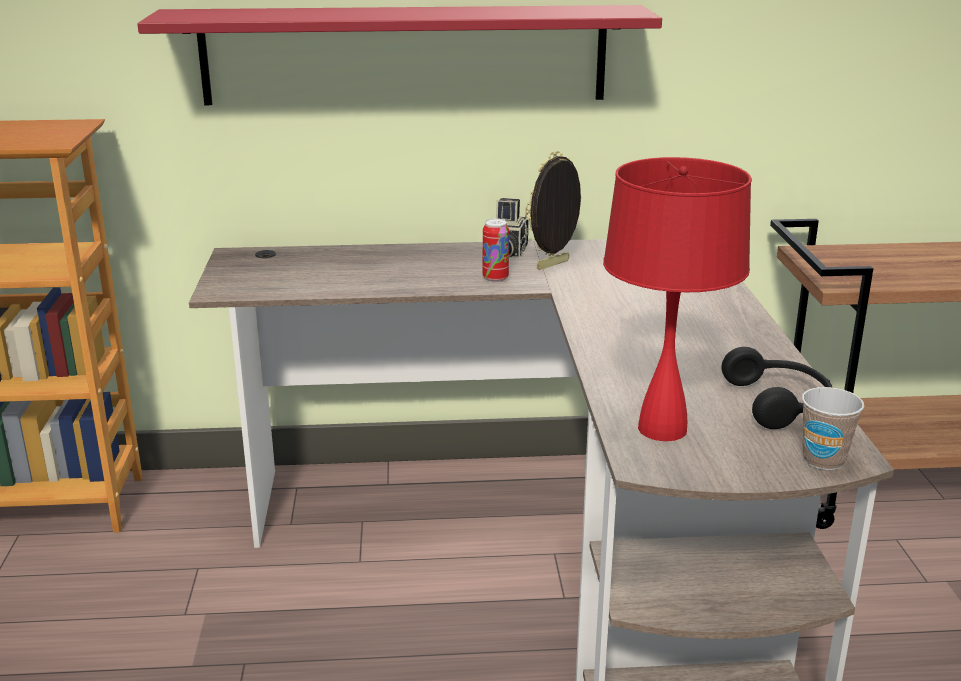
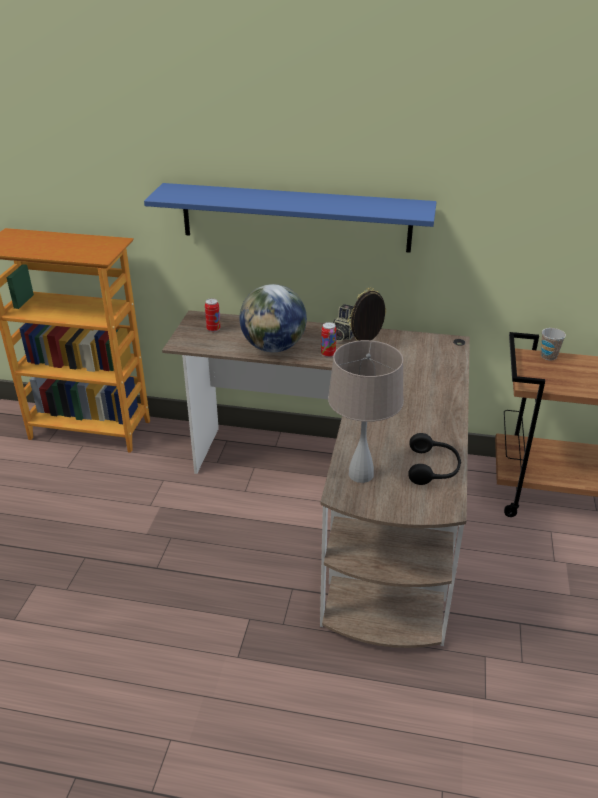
camera: 15 degrees right, 10 degrees up
(273, 267) = (213, 329): none -> can
(395, 279) = (273, 347): none -> globe
(404, 55) = (295, 217): red shelf -> blue shelf
(663, 429) = (361, 475): red table lamp -> beige table lamp
(823, 460) = (432, 508): cup -> cup (548, 356)

